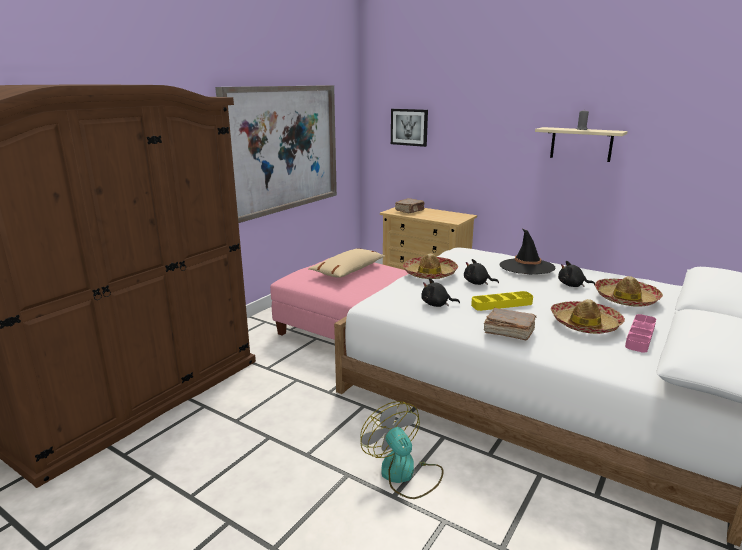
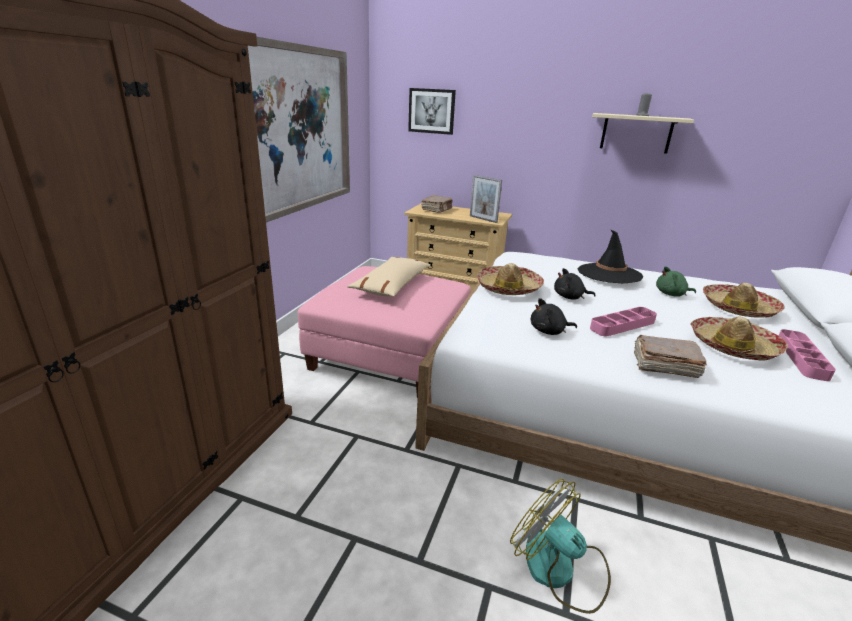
camera: 15 degrees left, 5 degrees up
(445, 219) = (483, 219): none -> picture frame
(501, 304) = (622, 325): yellow tray -> pink tray
(572, 285) = (671, 294): black plush toy -> green plush toy

